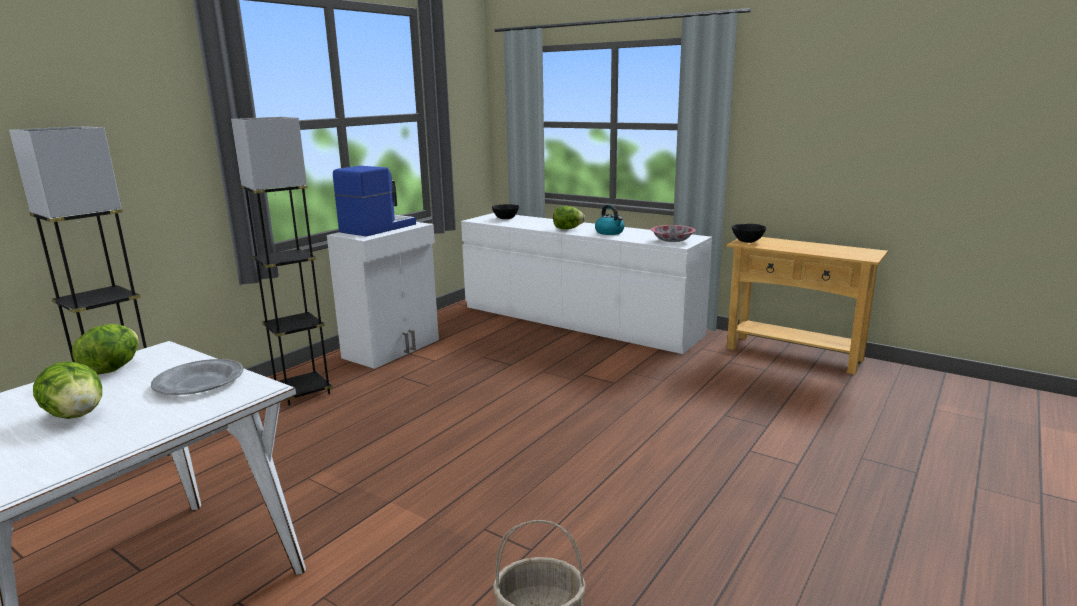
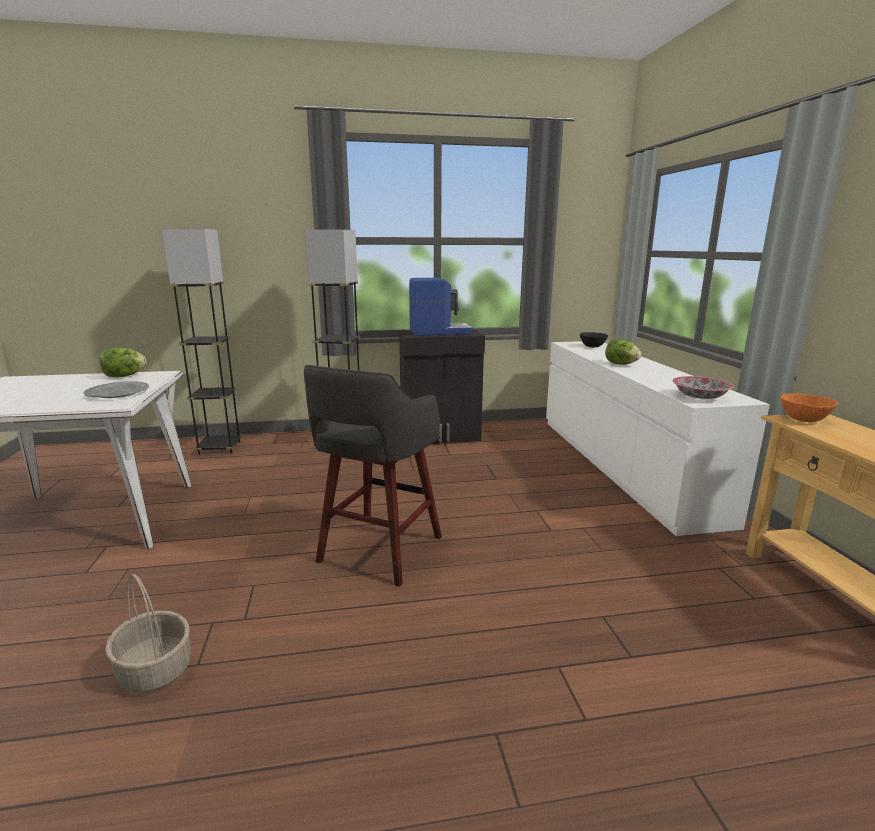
camera: 45 degrees right, 0 degrees up
(76, 415) = (52, 391): lettuce -> none
(393, 349) = (441, 436): white cabinet -> black cabinet
(530, 453) = (378, 551): none -> grey stool
(610, 232) = (654, 375): kettle -> none
(747, 241) = (803, 419): black bowl -> orange bowl

